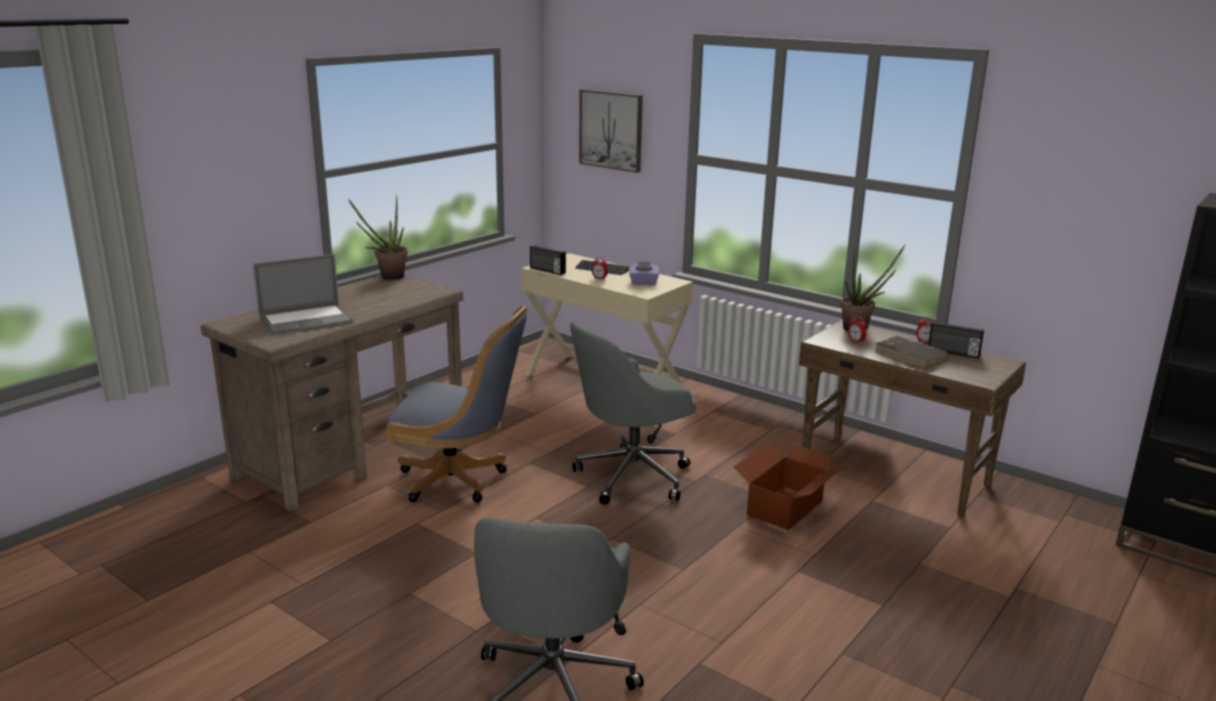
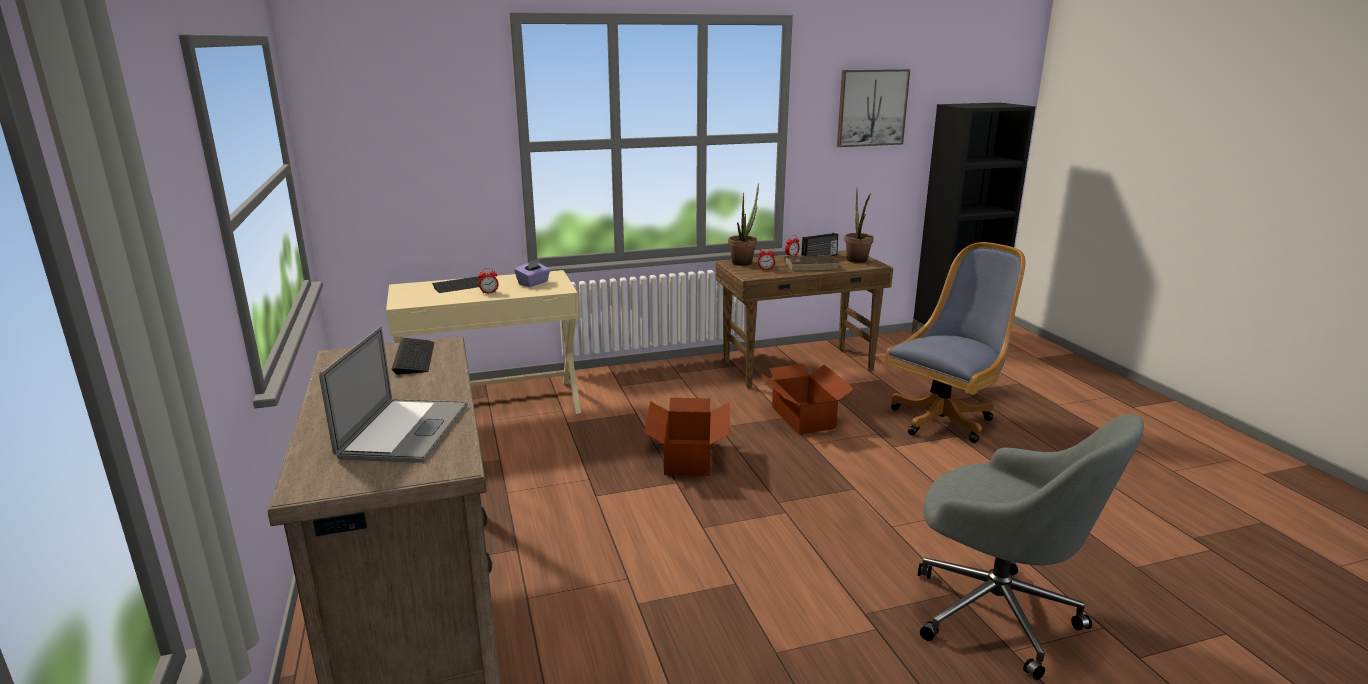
camera: 55 degrees left, 0 degrees up
(387, 277) = (334, 357): potted plant -> potted plant (858, 261)
(409, 291) = (414, 357): none -> keyboard
(461, 481) = (583, 547): blue office chair -> blue office chair (946, 418)
(547, 270) = (420, 303): radio -> none
(611, 130) = (409, 131): picture -> picture (871, 108)
(631, 478) = (687, 457): grey office chair -> cardboard box

